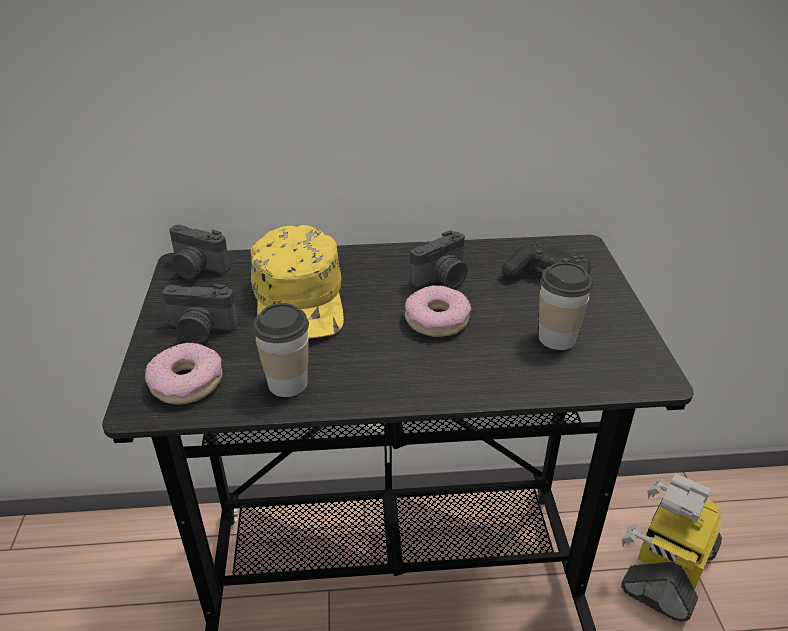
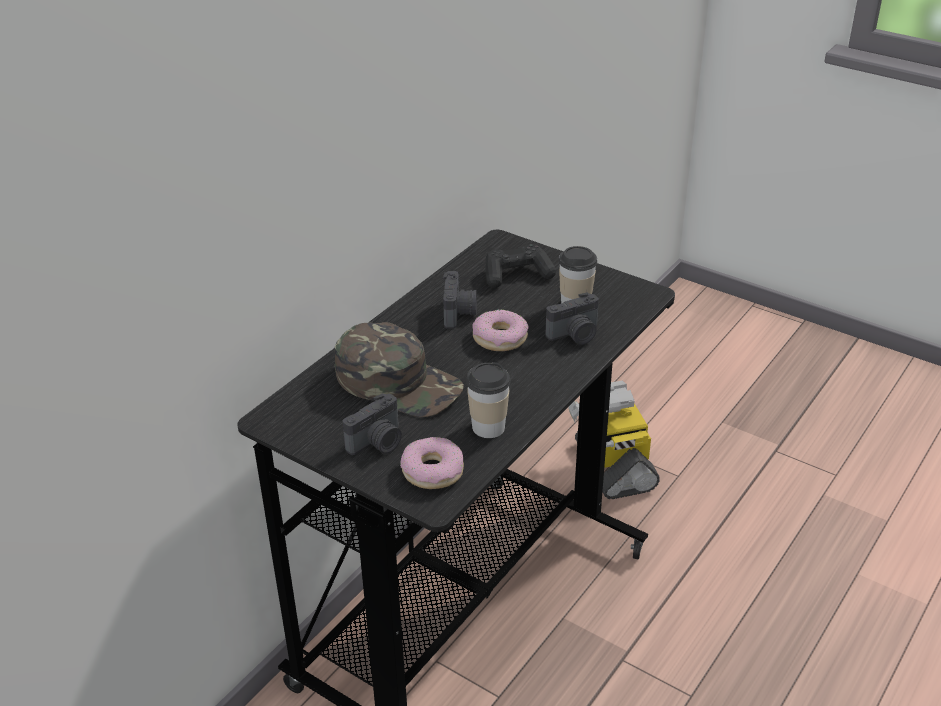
camera: 50 degrees left, 0 degrees up
(197, 269) = (289, 414): camera -> camera (575, 335)
(300, 298) = (398, 382): yellow cap -> green cap

